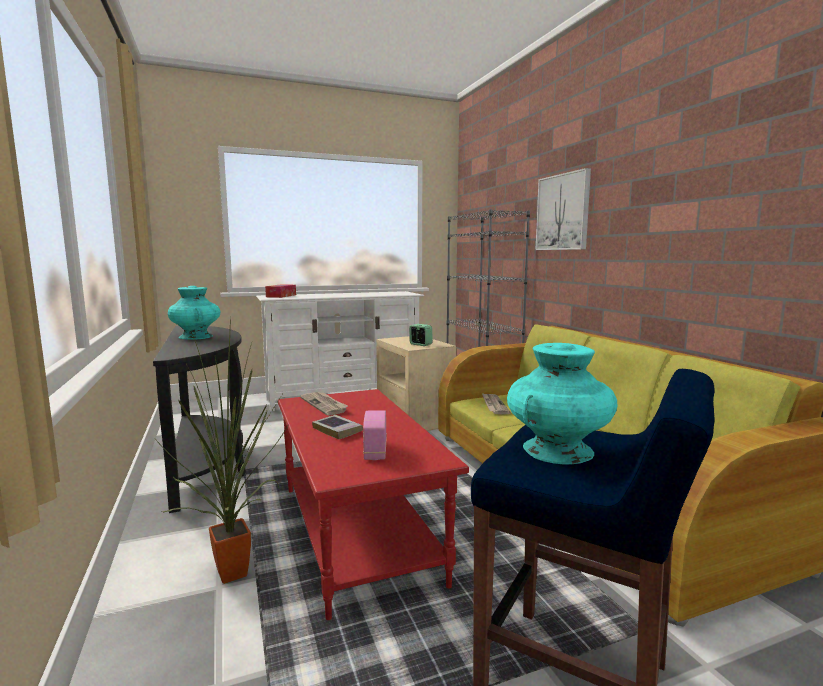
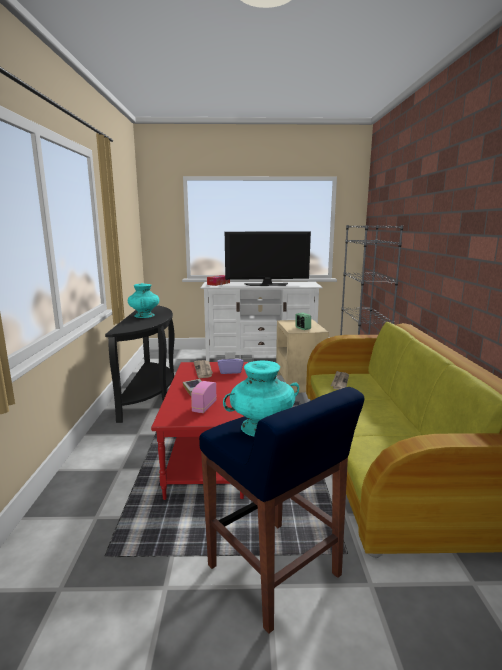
camera: 20 degrees right, 5 degrees up
(239, 572) = (133, 464): potted plant -> none
(350, 295) = (267, 284): none -> television
(366, 402) = (230, 371): none -> purple tissue box
(563, 212) = (421, 230): picture -> none

